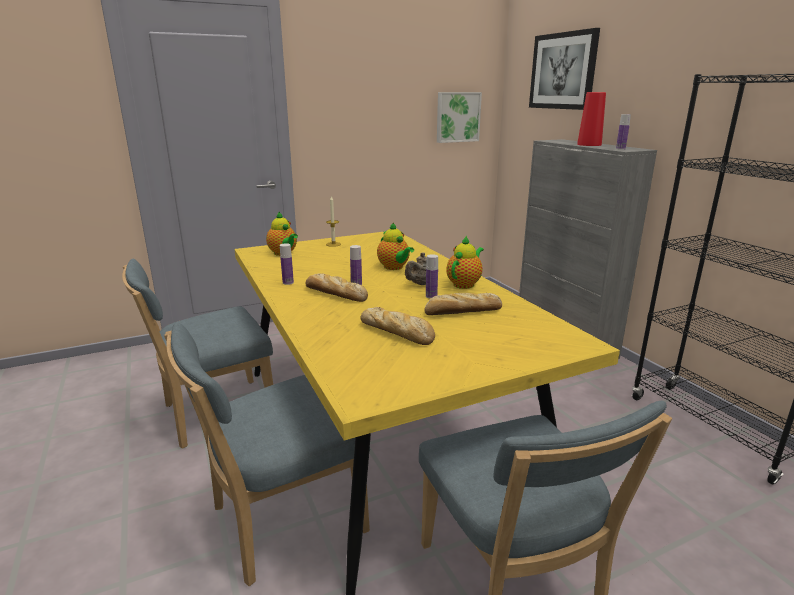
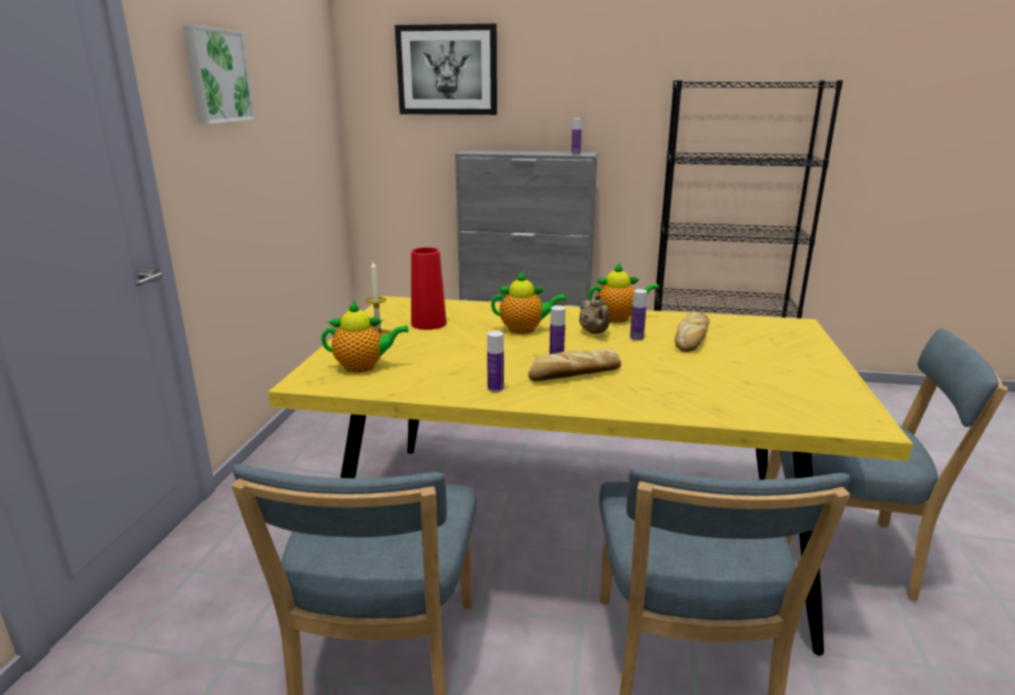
camera: 55 degrees left, 0 degrees up
(397, 332) = (721, 374): bread -> none
(457, 117) = (311, 131): picture -> picture (216, 76)
(465, 284) = (618, 318): teapot -> teapot turned 105 degrees clockwise
(589, 144) = (529, 152): red vase -> red vase (428, 323)

